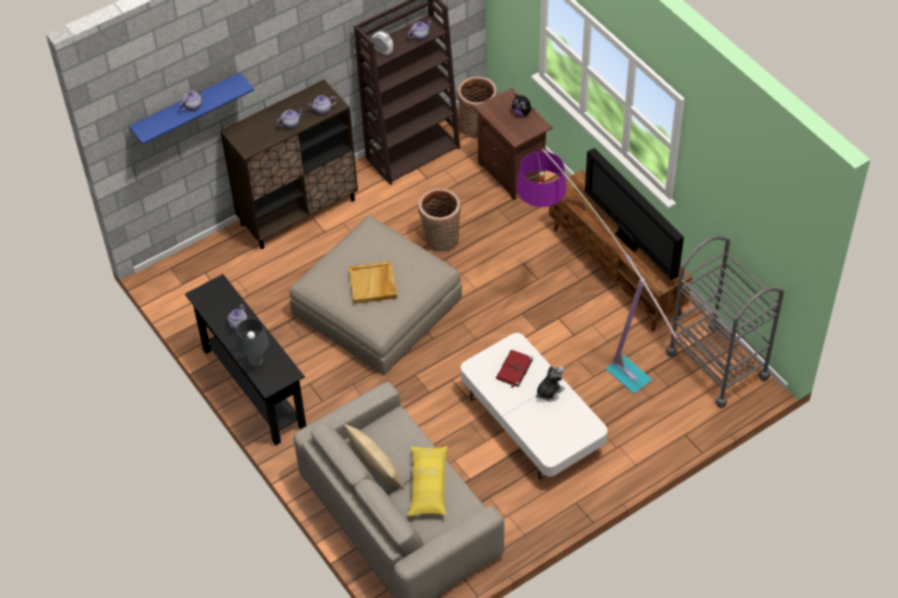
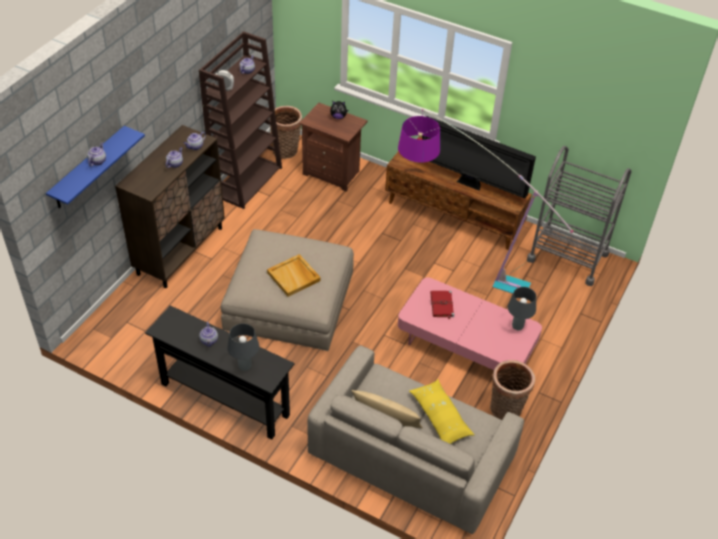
camera: 30 degrees left, 5 degrees down
(441, 241) = (309, 237): basket -> basket (505, 410)
(532, 422) = (465, 344): white coffee table -> pink coffee table
(549, 391) = (479, 312): plush toy -> none
(579, 423) = (517, 327): none -> grey table lamp

